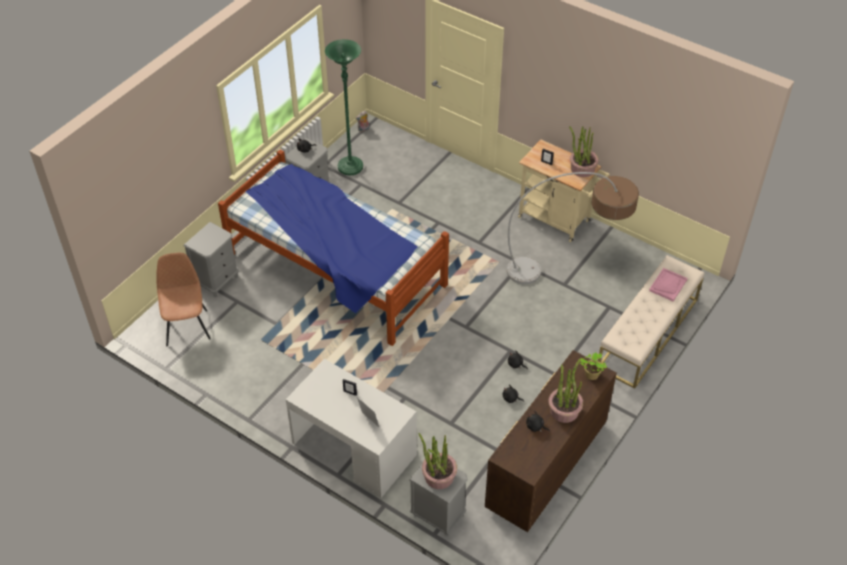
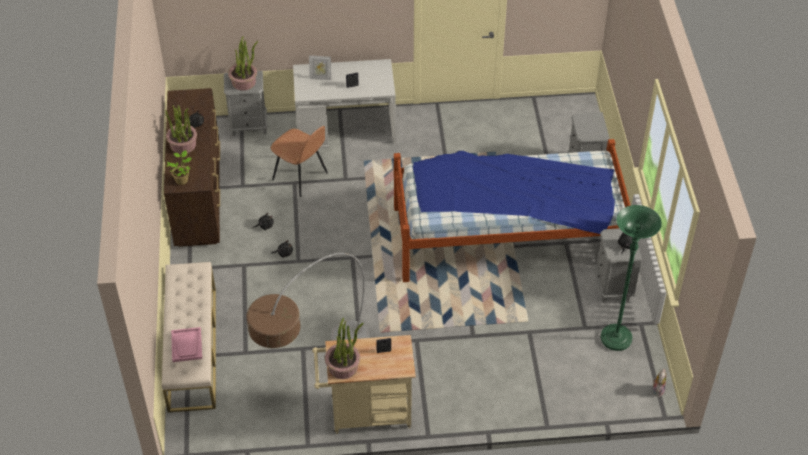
camera: 140 degrees right, 0 degrees up
(187, 326) = (558, 128): brown chair -> brown chair (301, 177)

